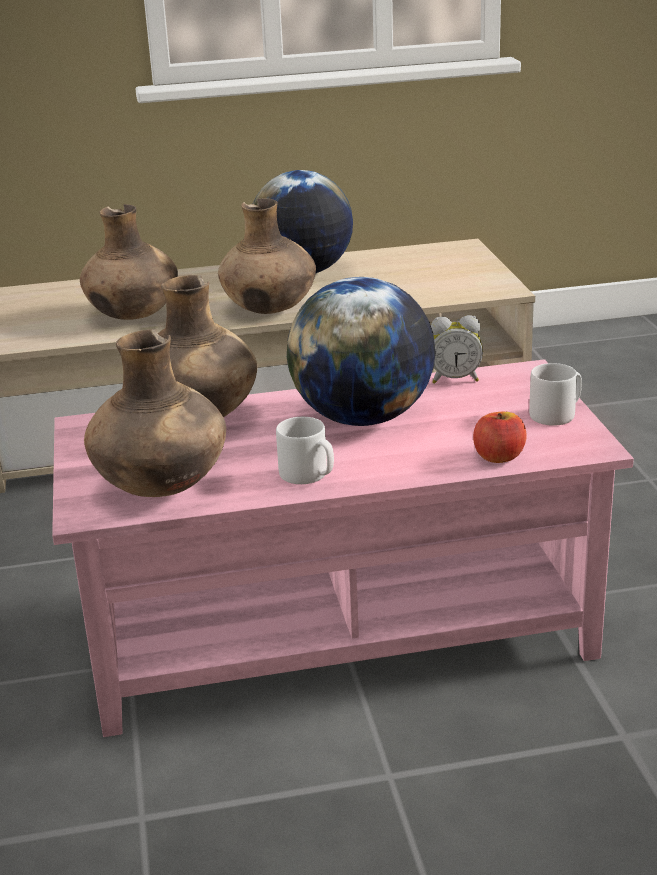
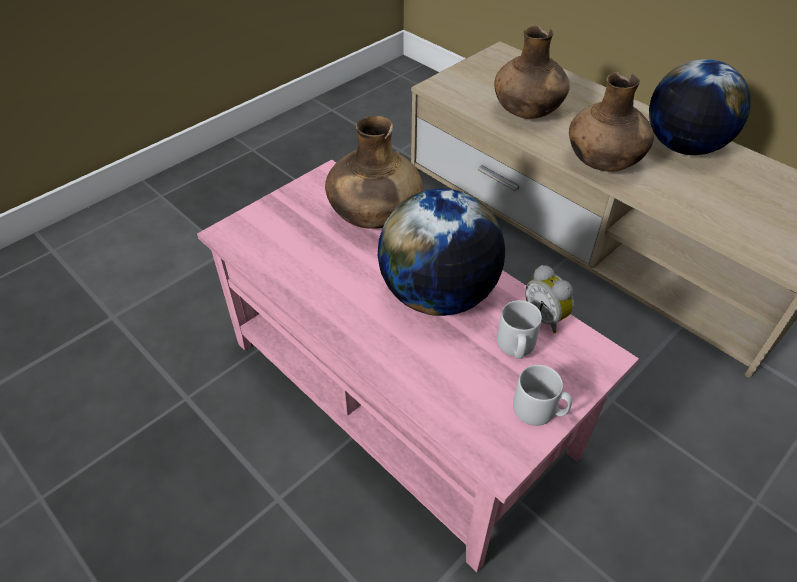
camera: 55 degrees right, 20 degrees up
(162, 487) = (275, 248): brown vase -> none
(308, 475) = (335, 307): grey mug -> grey mug (516, 346)
(498, 457) = (437, 402): apple -> none

